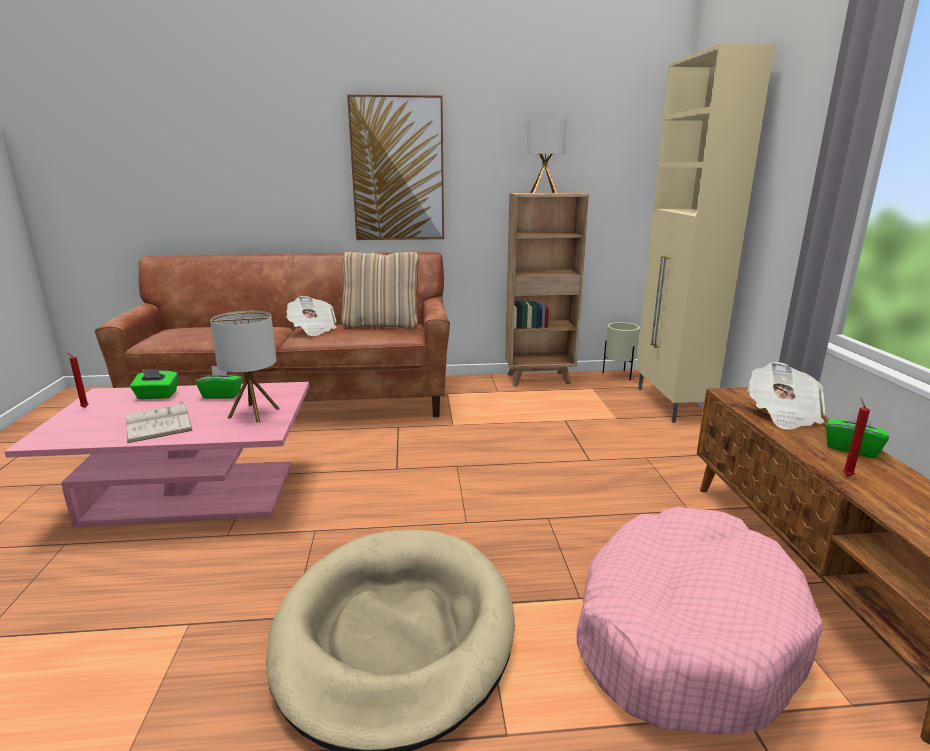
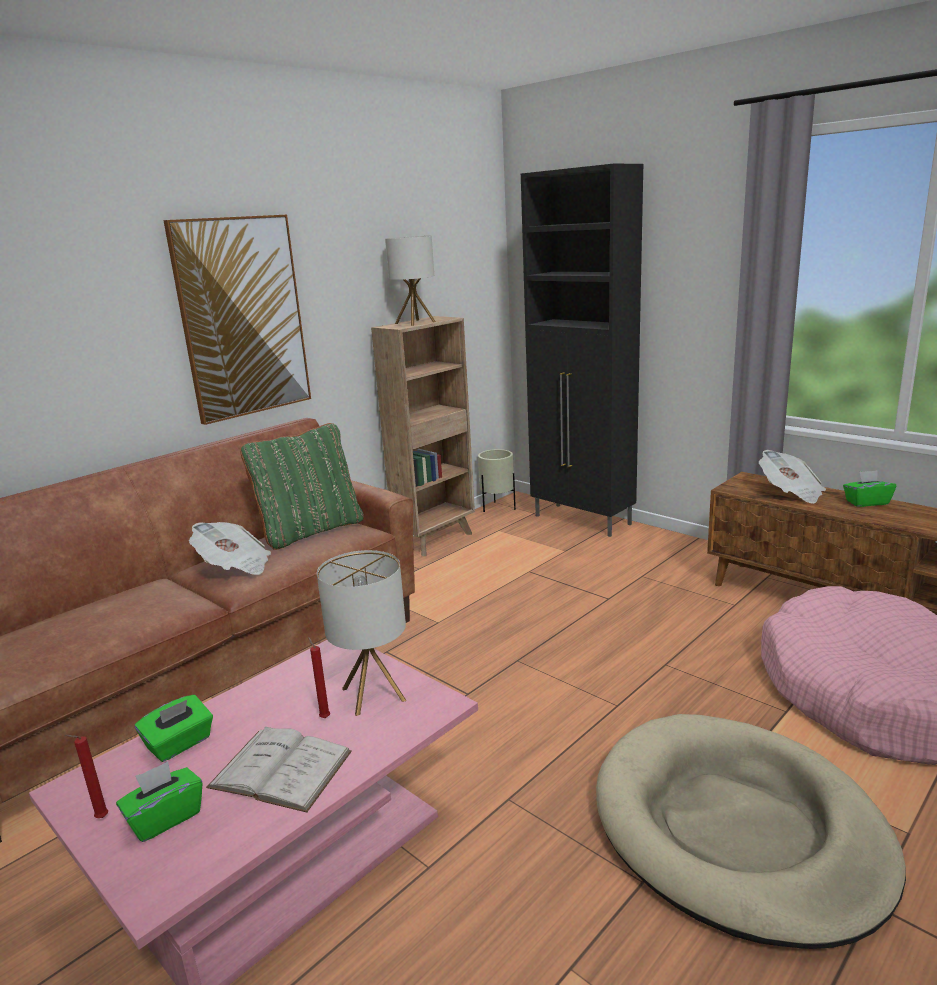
camera: 40 degrees left, 0 degrees up
(222, 395) = (275, 697): green tissue box -> green tissue box (165, 818)
(382, 325) = (310, 531): beige pillow -> green pillow
(671, 404) = (583, 520): beige cabinet -> black cabinet
(846, 475) = (899, 522): red candle -> red candle (324, 717)

